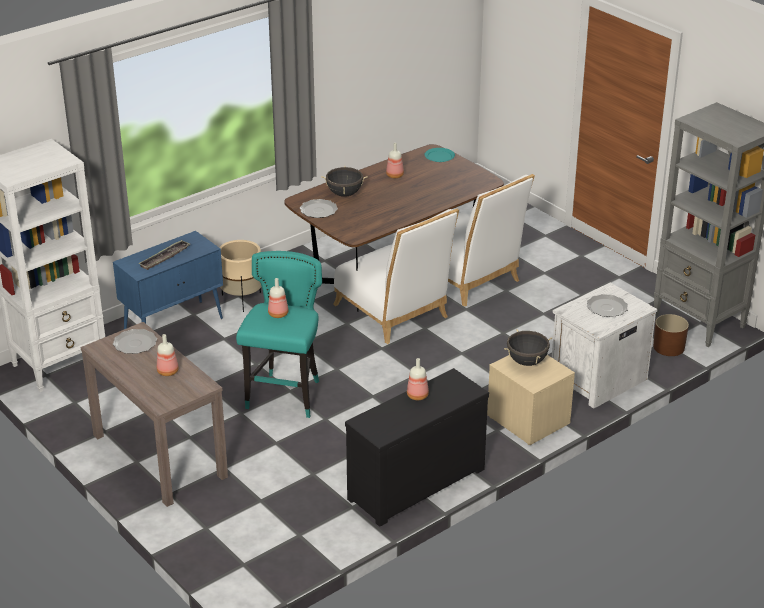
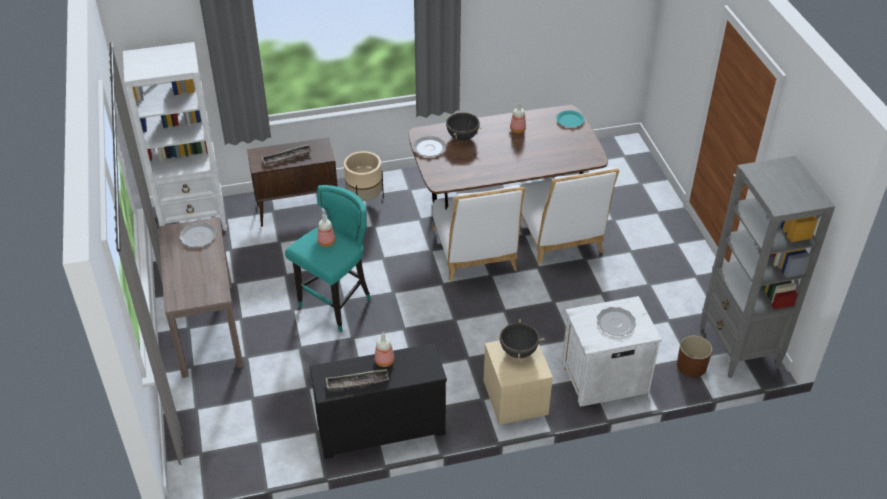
camera: 25 degrees right, 10 degrees up
(168, 371) = (202, 271): bottle -> none
(174, 325) = (298, 209): blue cabinet -> brown cabinet
(405, 420) = (357, 382): none -> tray

